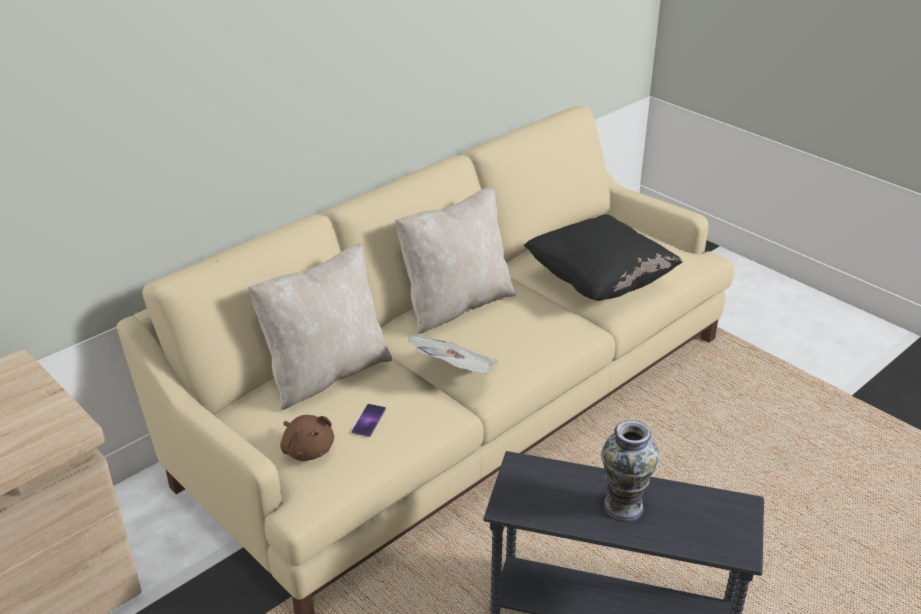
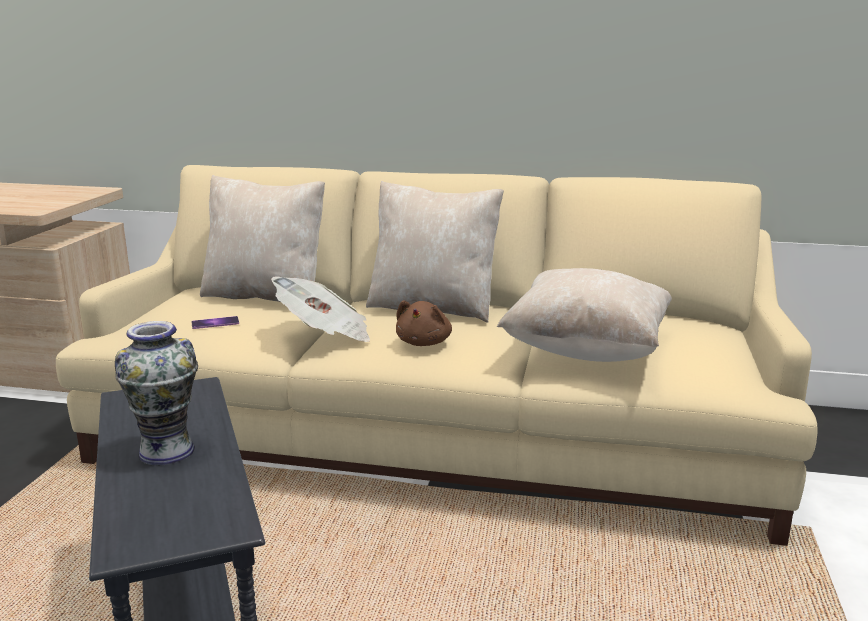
camera: 55 degrees right, 15 degrees down
(307, 449) = (159, 318): brown plush toy -> brown plush toy (424, 342)
(599, 282) = (587, 350): black pillow -> beige pillow

